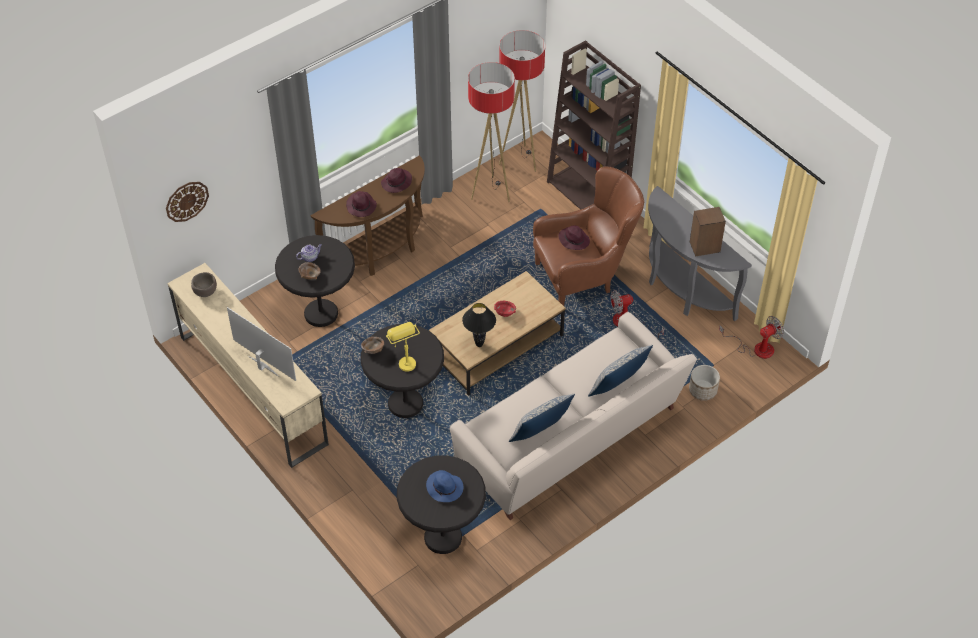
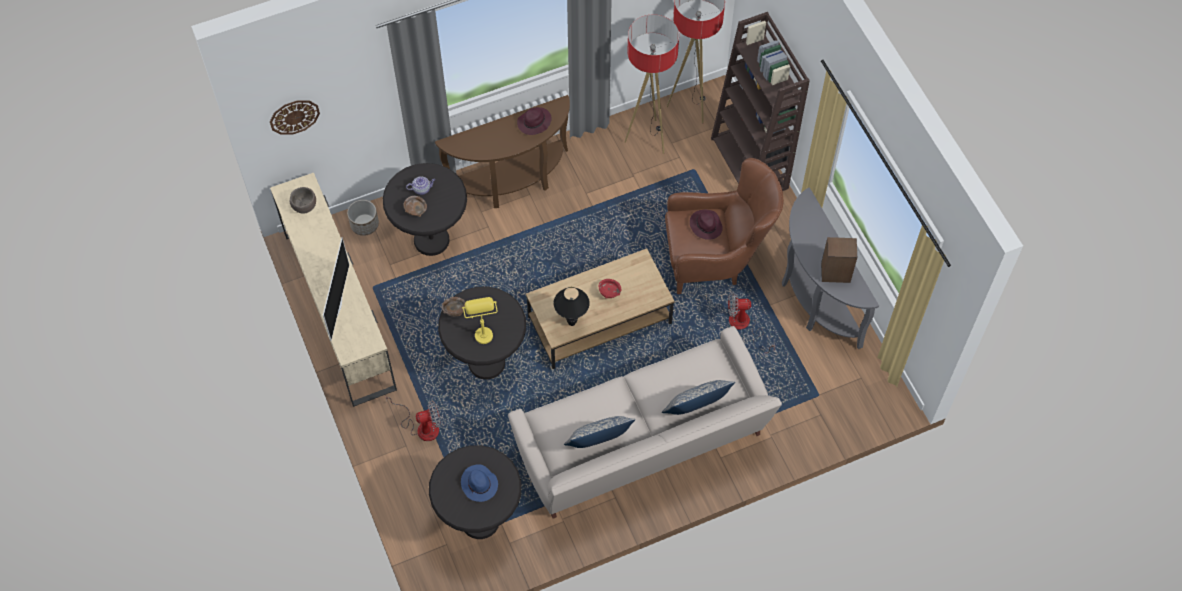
camera: 15 degrees right, 10 degrees up
(262, 367) = (337, 305): television -> television turned 45 degrees clockwise
(361, 206) = (489, 143): purple hat -> none
(702, 390) = (797, 422): planter -> planter (364, 224)
(756, 348) = (871, 386): fan -> fan (421, 426)

